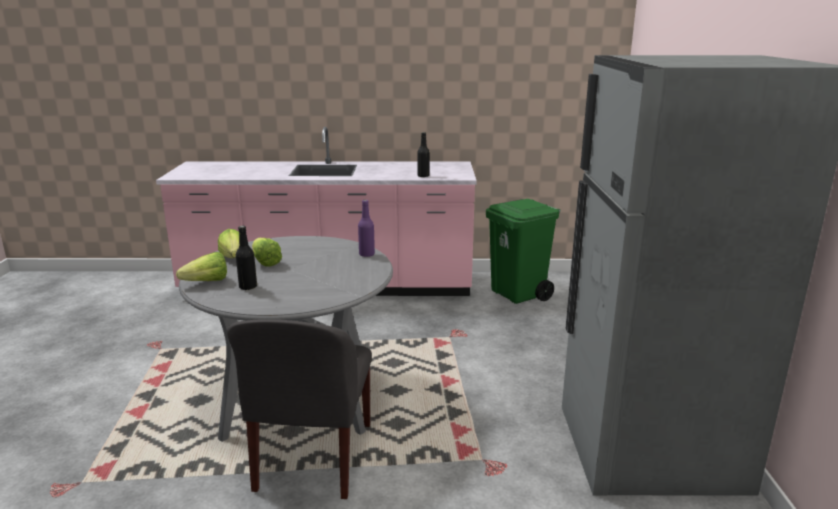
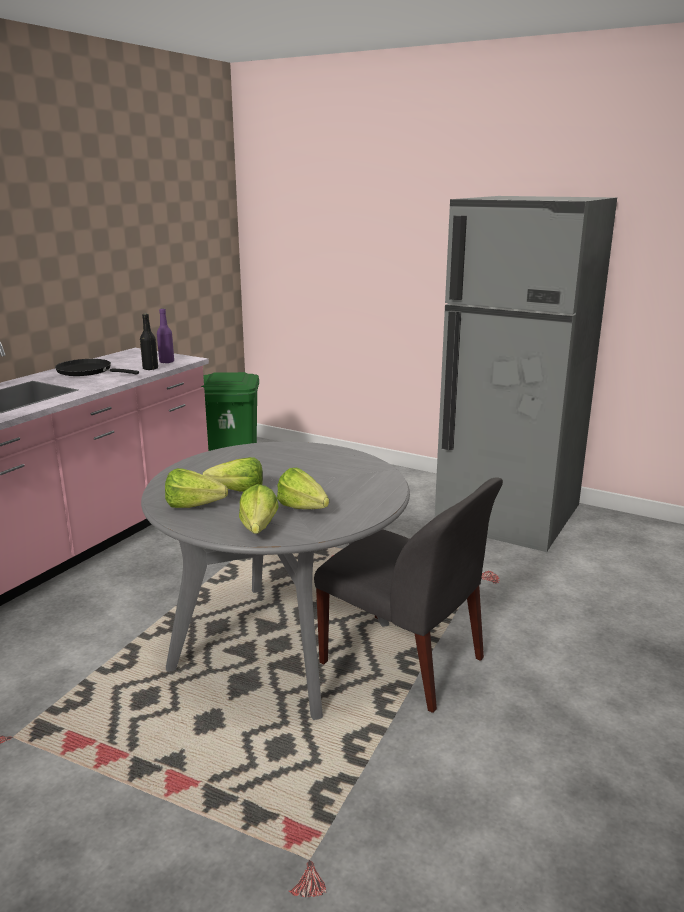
camera: 60 degrees left, 0 degrees up
(248, 287) = (305, 510): black bottle -> lettuce
(366, 254) = (287, 447): purple bottle -> purple bottle (166, 362)
(393, 167) = (88, 371): none -> black frying pan

